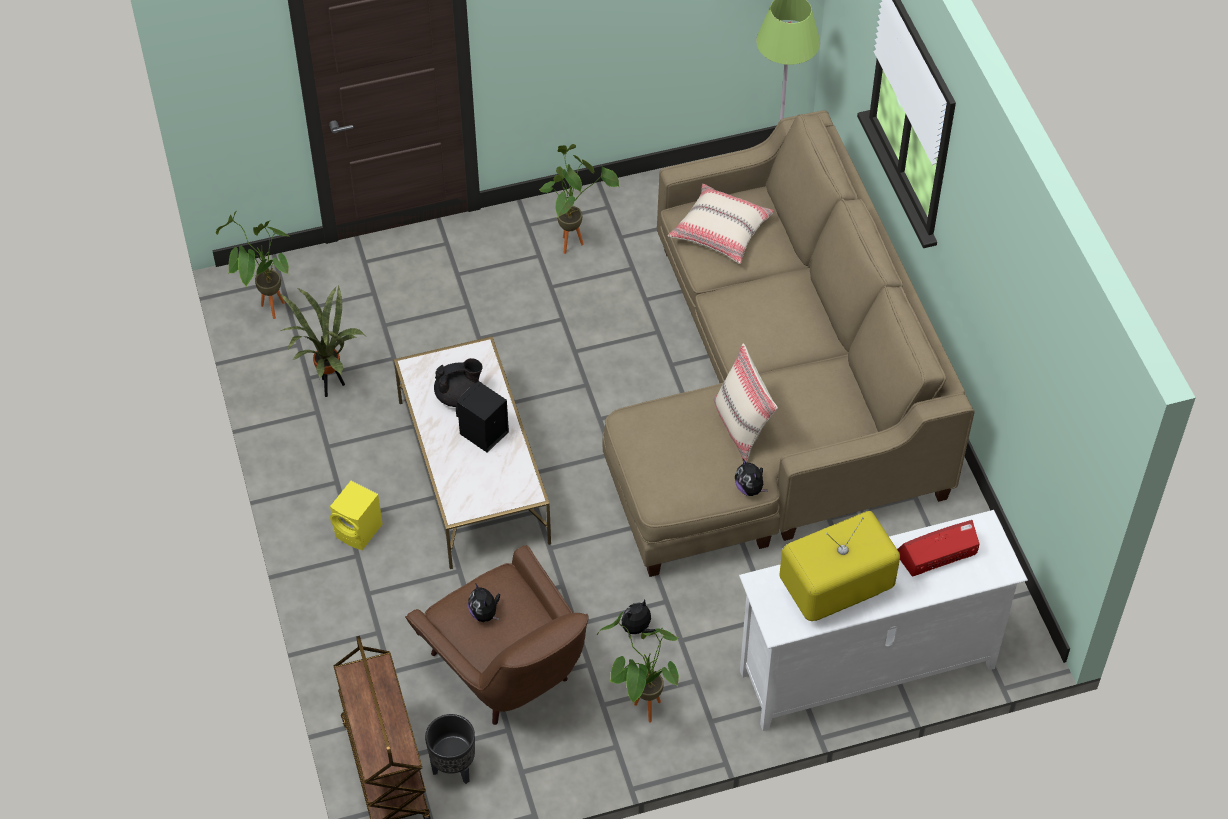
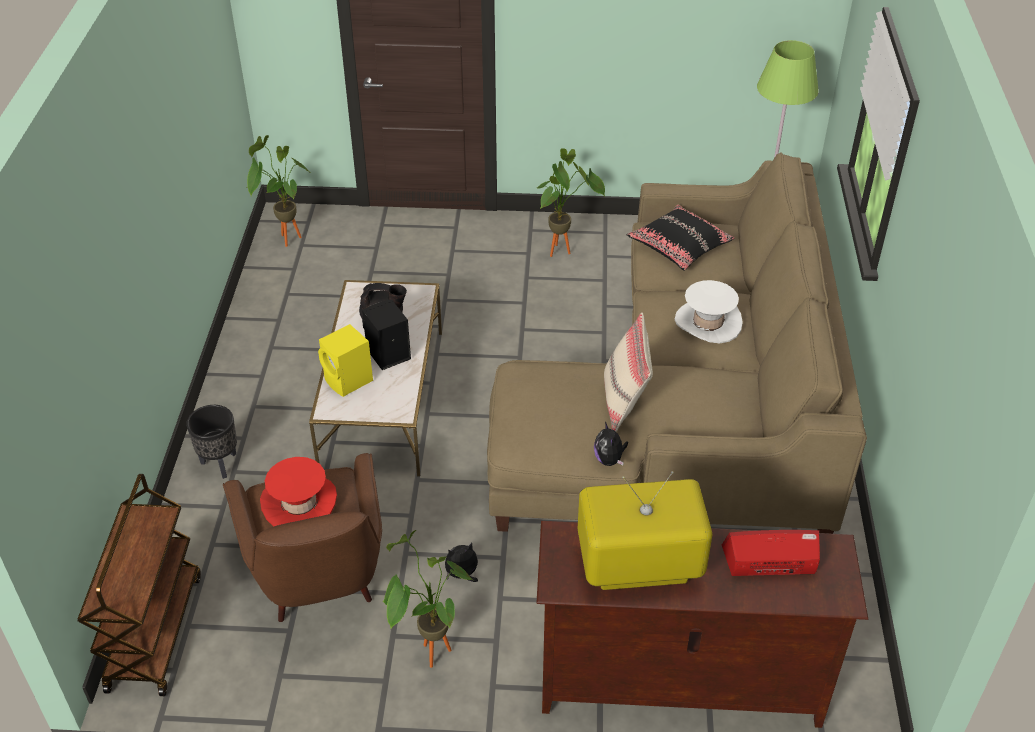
camera: 20 degrees right, 10 degrees down
(329, 387) = (299, 305): potted plant -> none
(360, 531) = (257, 419): yellow speaker -> yellow speaker (349, 381)
(453, 768) = (217, 650): black planter -> black planter (220, 464)
(485, 613) = (299, 503): plush toy -> red hat
(720, 231) = (679, 246): beige pillow -> black pillow
(782, 315) = (708, 322): none -> white hat
(867, 671) = (679, 686): white tv stand -> brown tv stand

